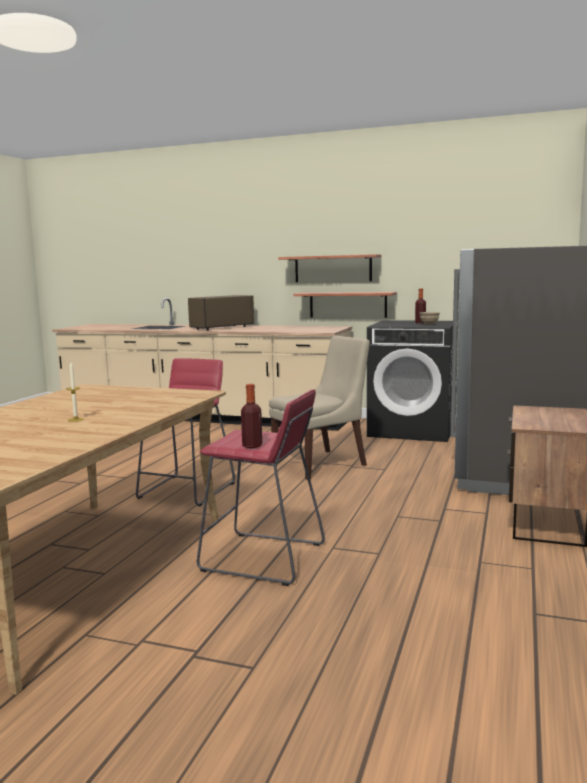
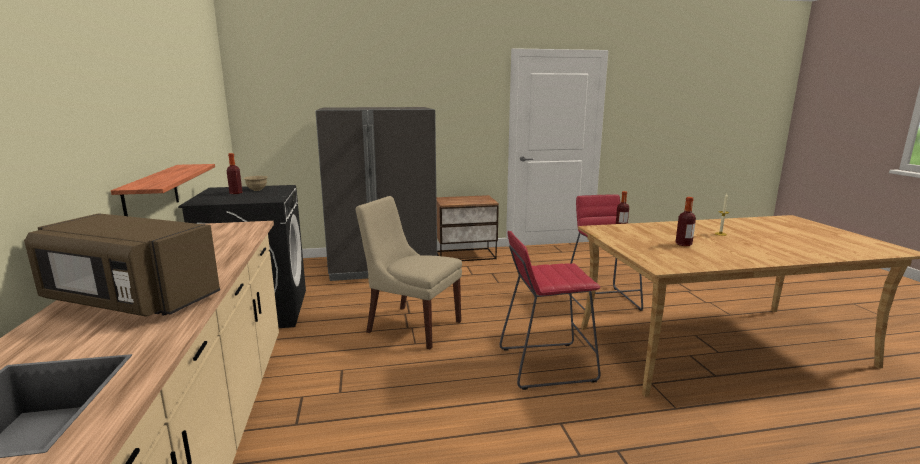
camera: 120 degrees left, 5 degrees up
(96, 402) = (683, 244): none -> bottle
(333, 268) = (130, 140): shelf -> none

